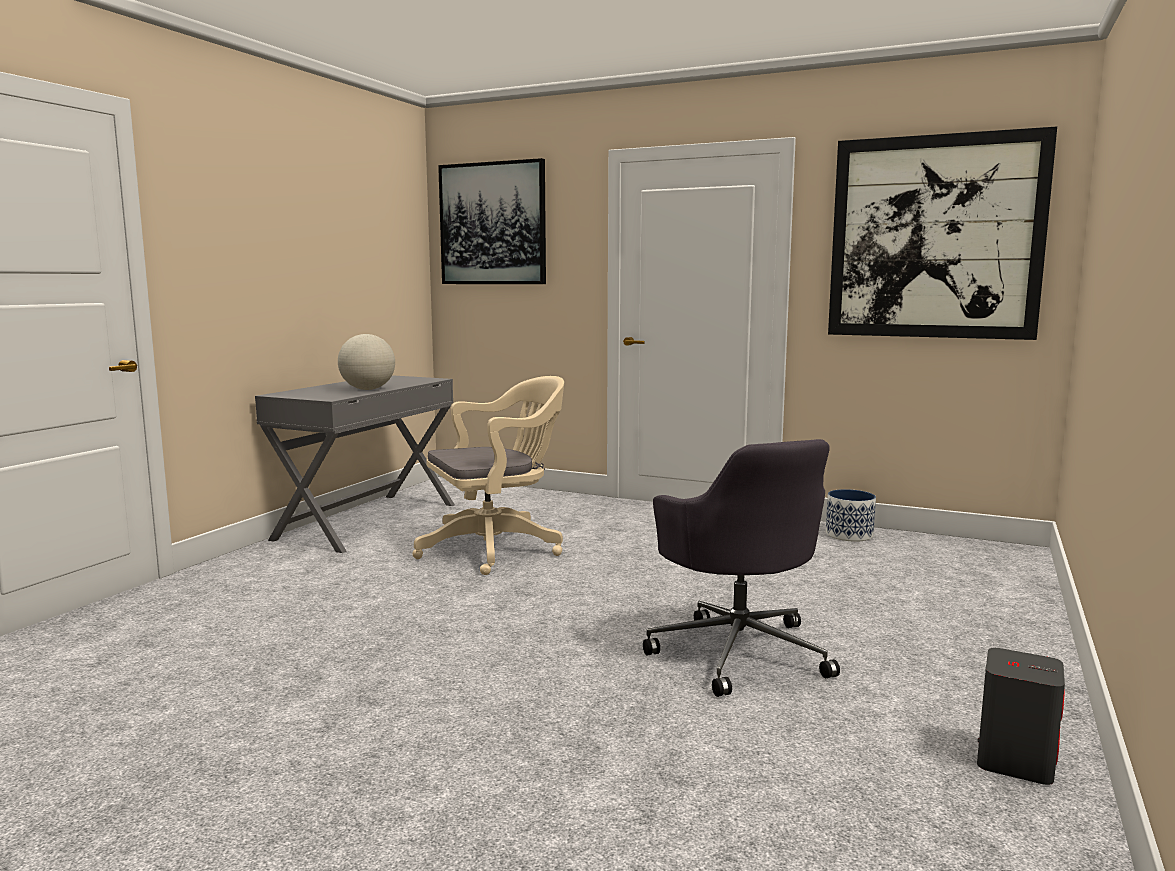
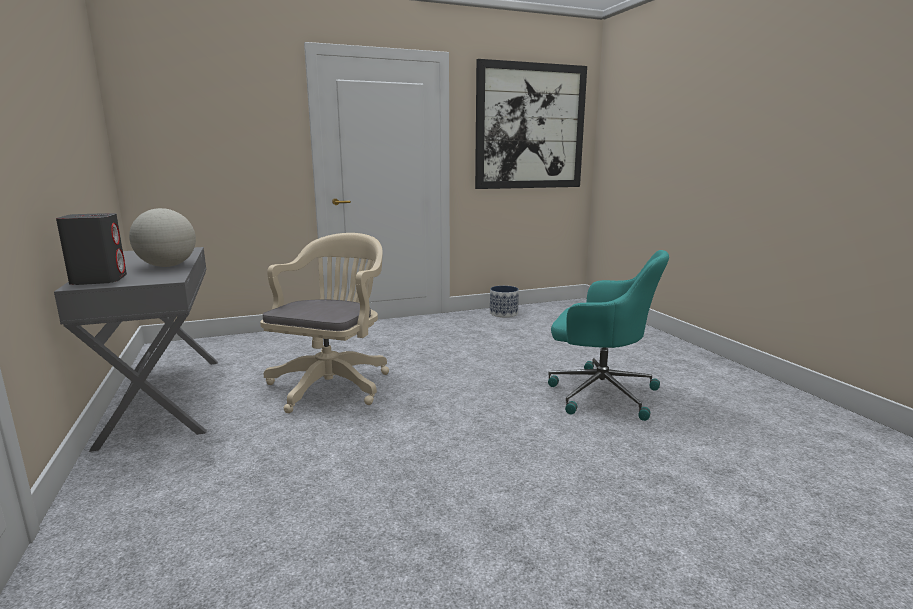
camera: 45 degrees left, 5 degrees up
(493, 224) = (187, 98): picture -> none
(738, 651) = (599, 393): grey office chair -> turquoise office chair
(1015, 761) = (771, 396): grey speaker -> grey speaker (99, 280)

